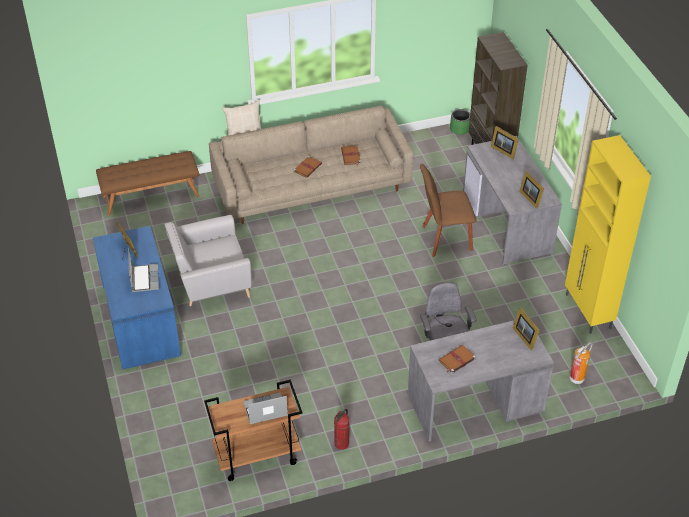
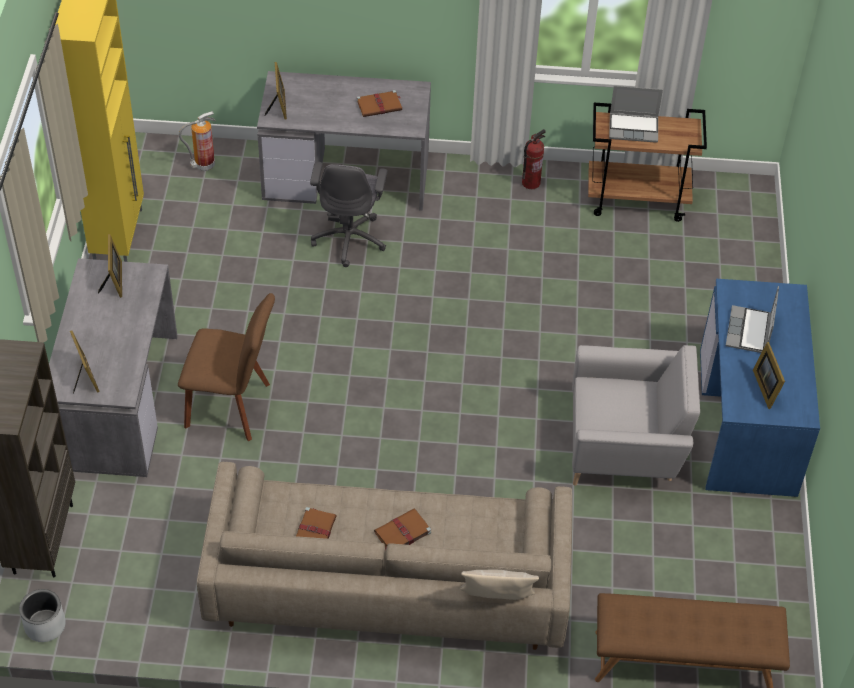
camera: 160 degrees left, 5 degrees up
(460, 129) = (44, 625): green planter -> grey planter

